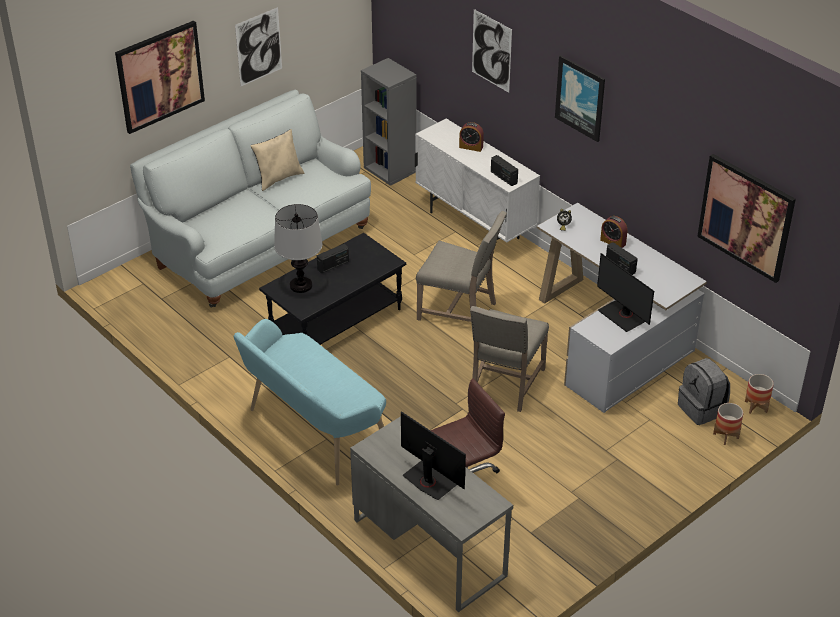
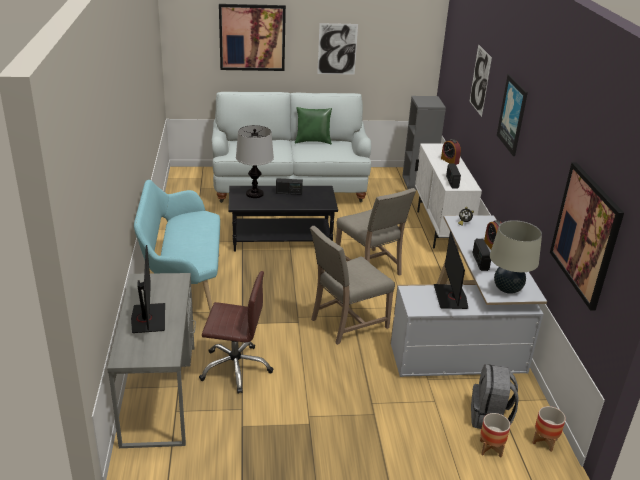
camera: 35 degrees right, 10 degrees down
(279, 178) = (313, 141): beige pillow -> green pillow
(668, 285) = (507, 289): none -> beige table lamp

